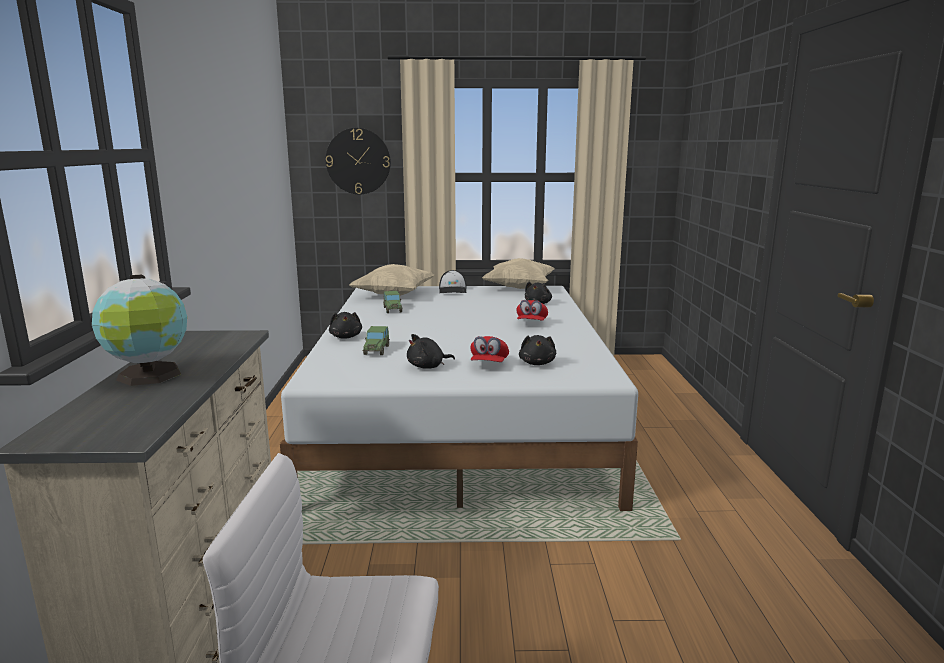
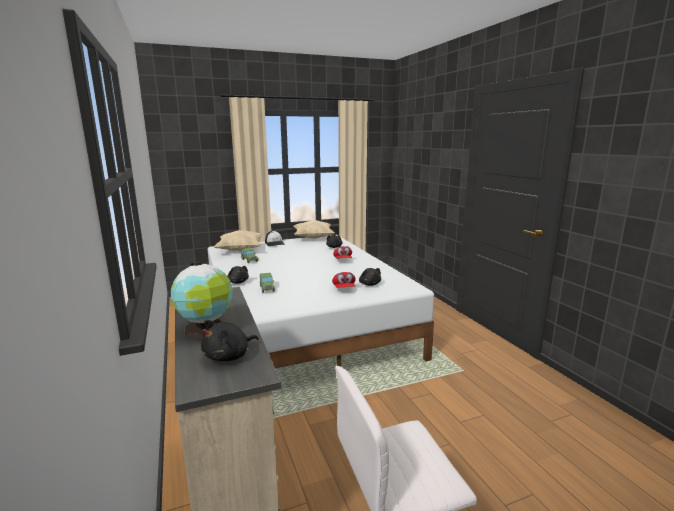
camera: 20 degrees left, 0 degrees up
(358, 161) = (201, 163): wall clock -> none
(428, 367) = (309, 295): black plush toy -> black plush toy (229, 356)

